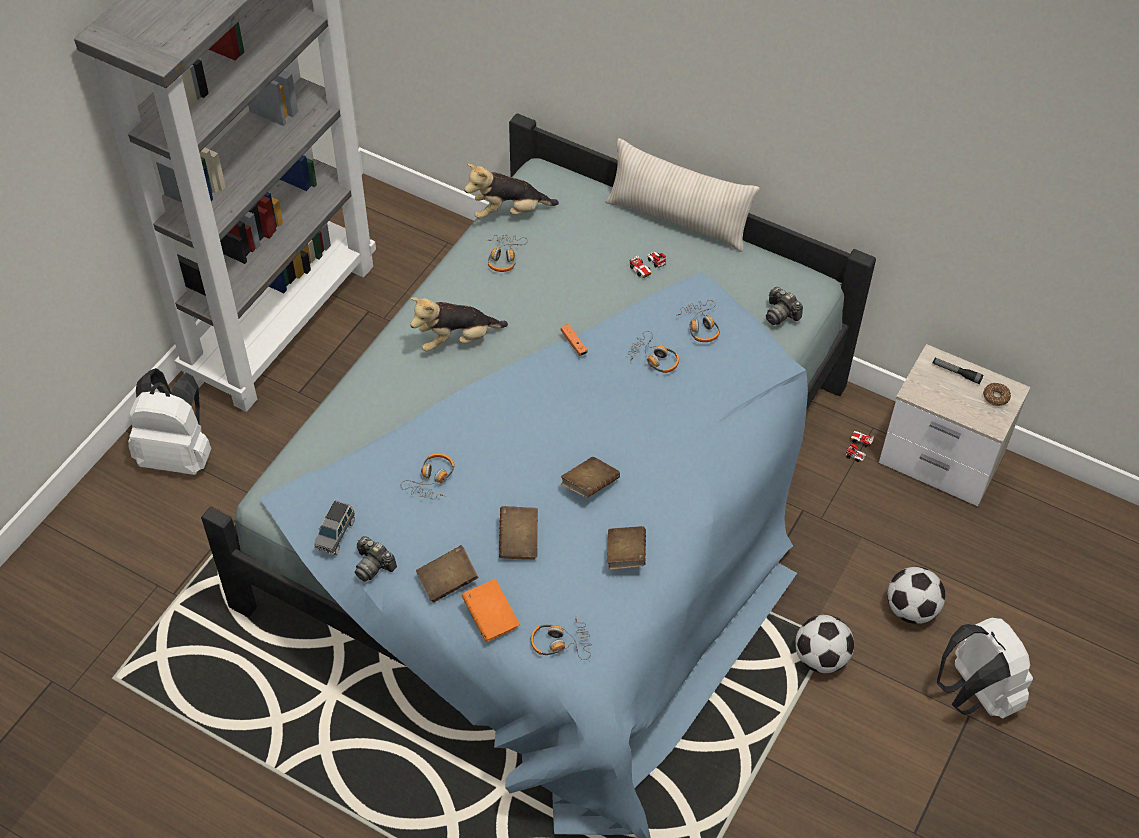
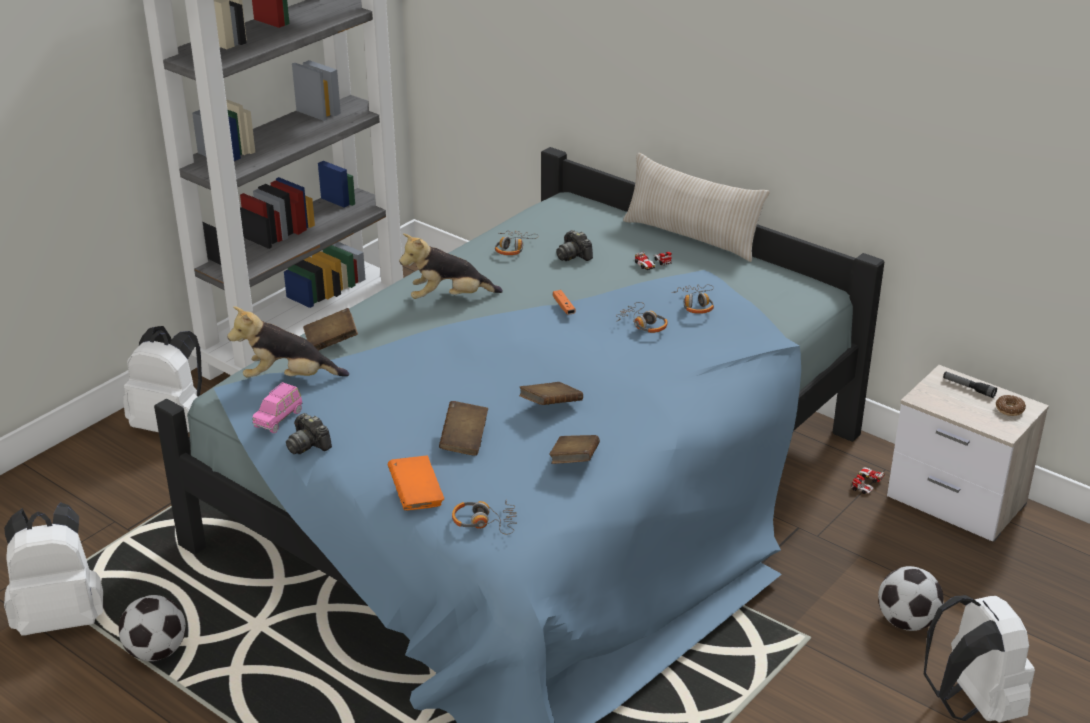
camera: 10 degrees right, 20 degrees down
(143, 709) = (61, 617): none -> white backpack
(335, 534) = (279, 419): grey toy car -> pink toy car
(431, 480) = (389, 388): headphones -> none
(447, 581) = (380, 464): brown book -> brown book (331, 341)
(509, 212) = (527, 220): plush toy -> plush toy (288, 378)
(780, 314) = (781, 303): camera -> camera (574, 255)
(820, 657) = (796, 653): football -> football (156, 651)

